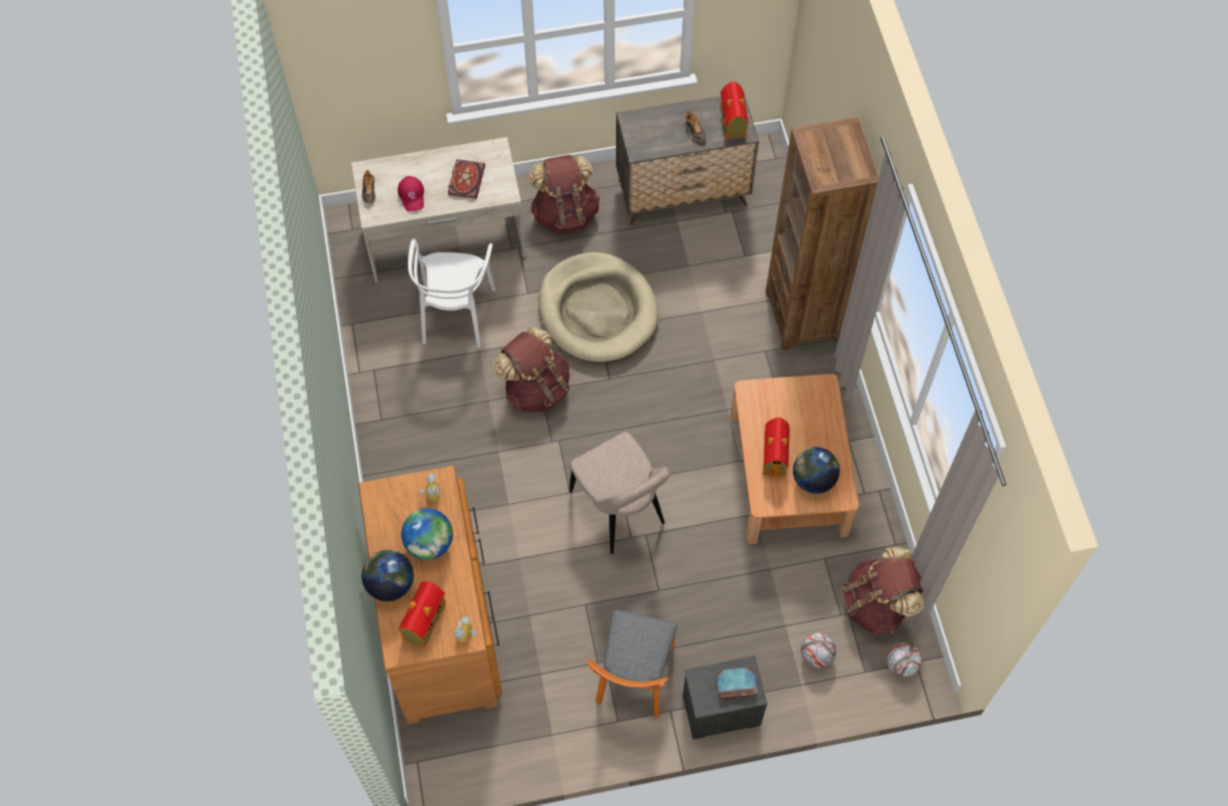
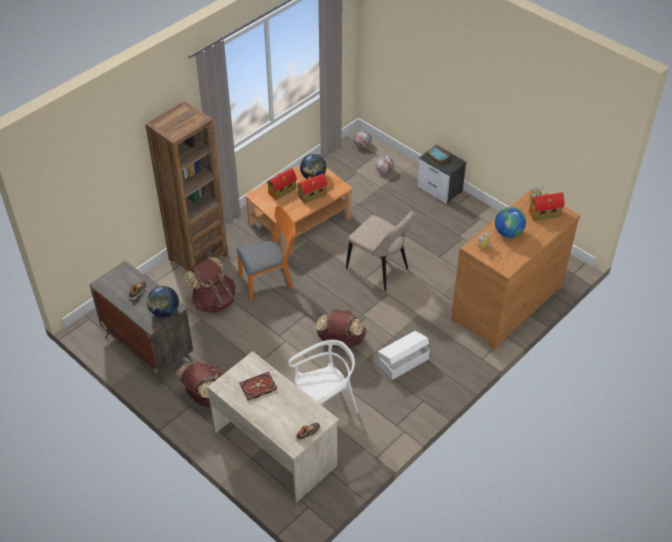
camera: 125 degrees left, 15 degrees down
(391, 584) = (542, 235): globe -> globe (164, 312)
(412, 195) = (292, 408): red cap -> none
(451, 435) = (403, 362): none -> white storage box
(597, 311) = (266, 343): beige dog bed -> none
(619, 511) = (379, 270): beige chair -> beige chair turned 105 degrees clockwise
(633, 681) = (457, 222): orange chair -> orange chair (270, 281)
(733, 122) = (118, 277): toy house -> toy house (283, 190)
(877, 604) = (340, 164): brown backpack -> brown backpack (213, 301)

